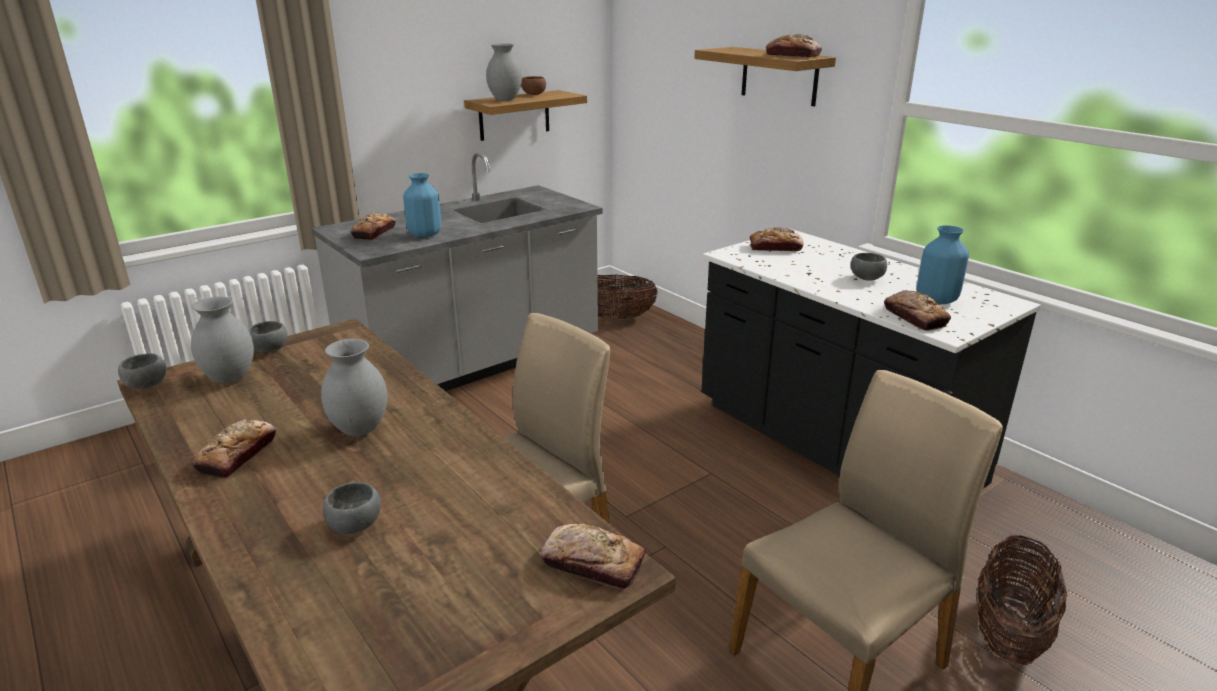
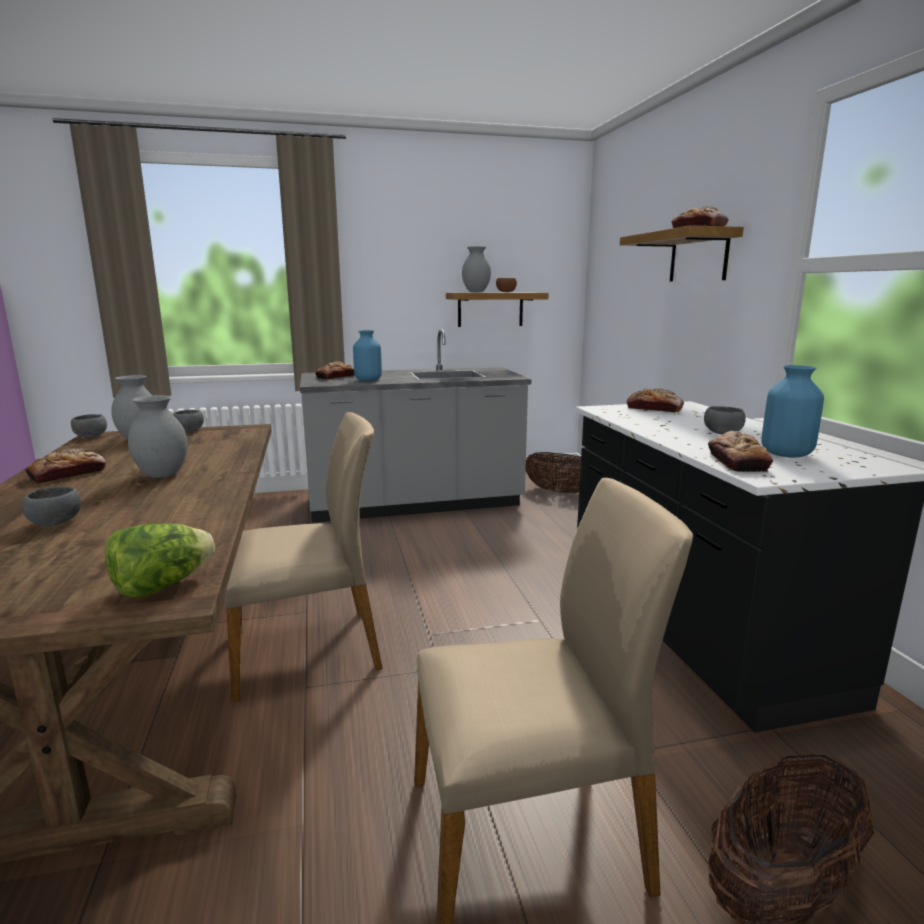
camera: 25 degrees right, 10 degrees down
(592, 564) = (162, 586): bread -> lettuce

